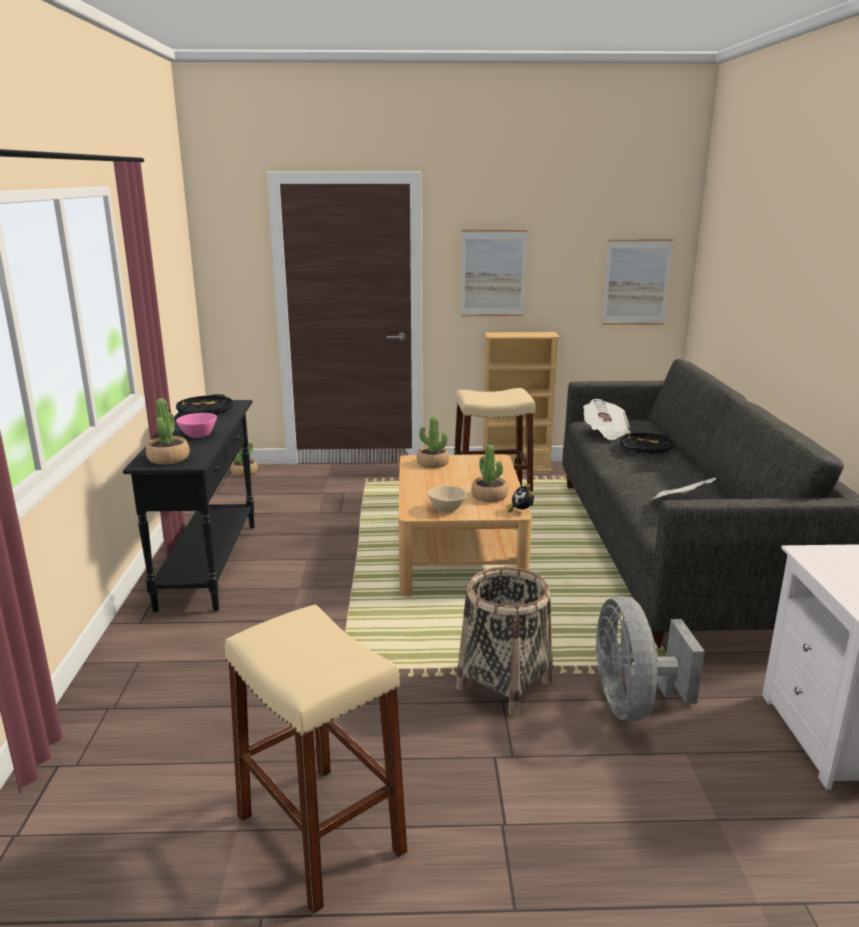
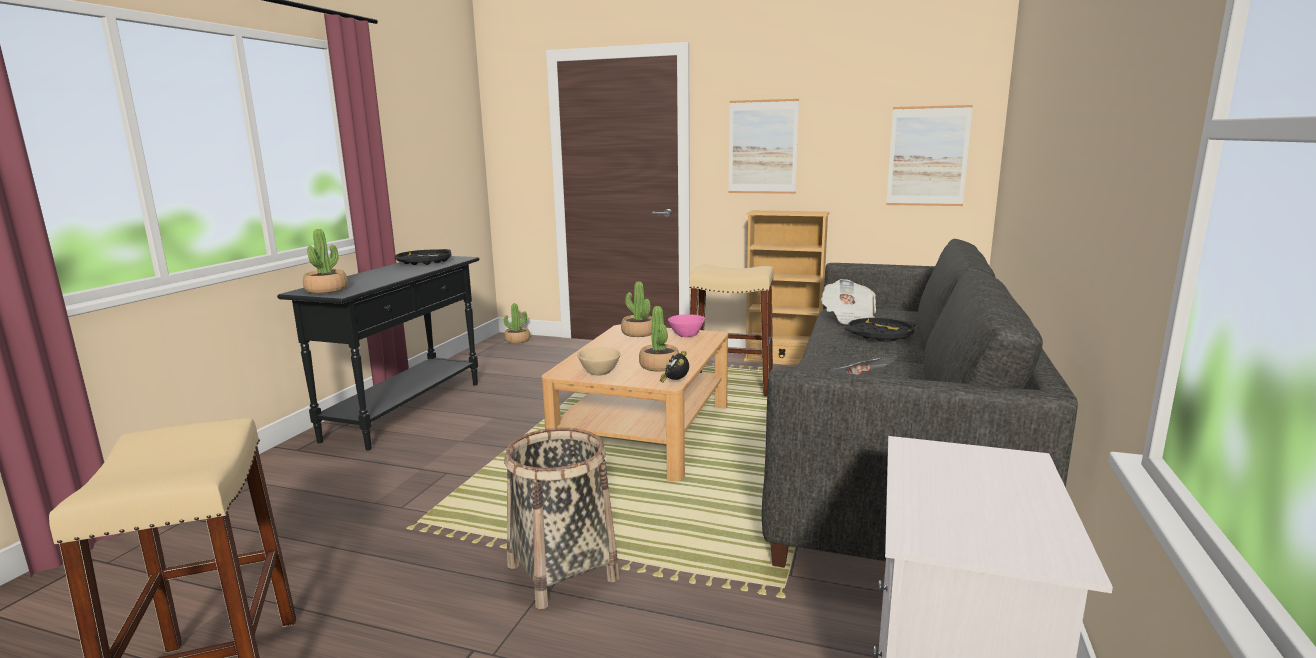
camera: 20 degrees right, 5 degrees down
(198, 435) = (383, 276): pink bowl -> pink bowl (686, 335)
(633, 704) = (692, 627): grey fan -> none

